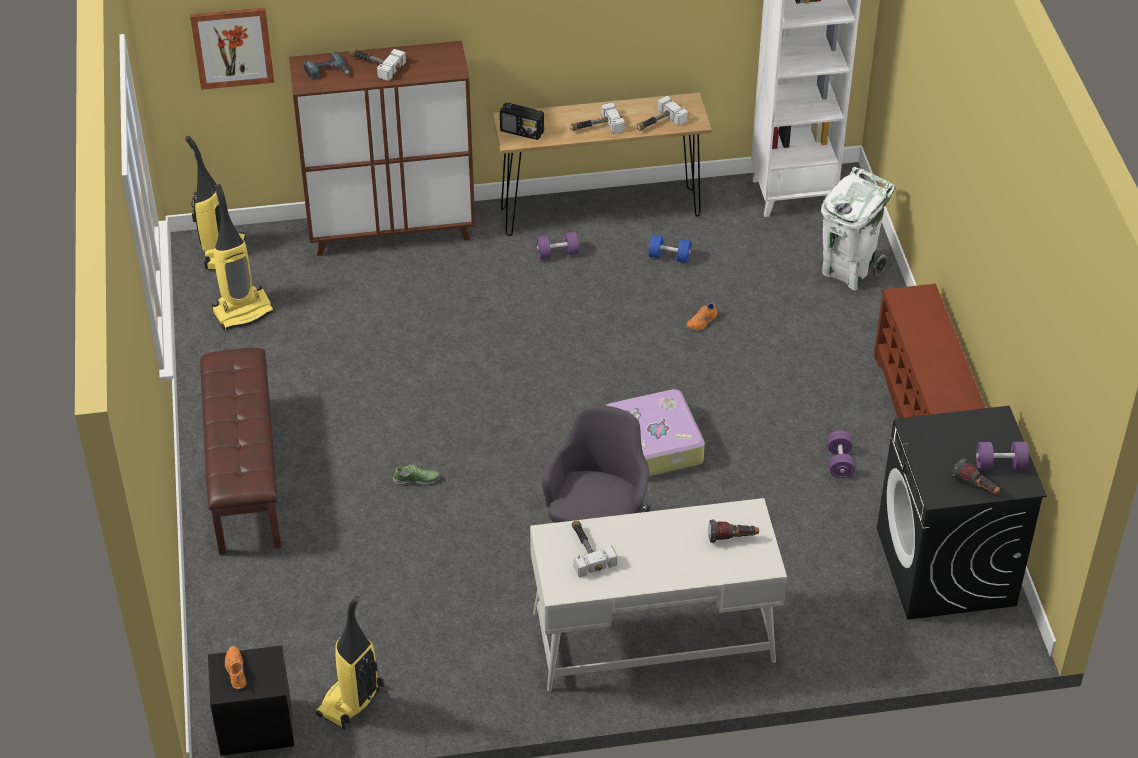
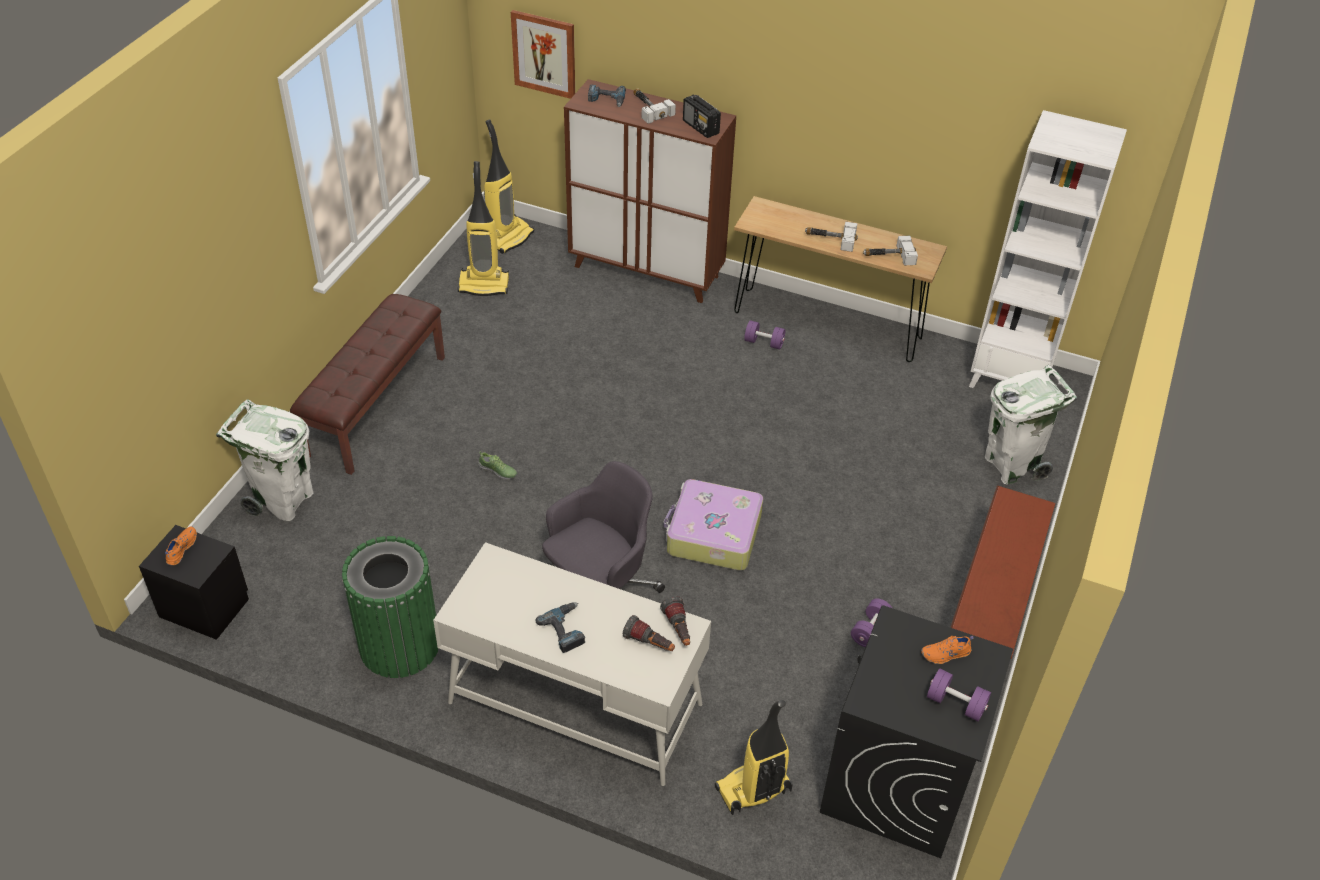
camera: 30 degrees right, 0 degrees up
(238, 601) = (283, 500): none -> white trash can
(351, 702) = (290, 626): vacuum cleaner -> vacuum cleaner (753, 790)
(463, 667) = (399, 645): none -> green trash can
(522, 131) = (765, 219): radio -> radio (701, 127)
(586, 550) = (512, 588): hammer -> none
(658, 560) = (566, 629): none -> power drill
(669, 257) = (857, 384): blue dumbbell -> none
(702, 322) = (841, 451): orange shoe -> orange shoe (945, 655)
(975, 486) = (911, 713): flashlight -> flashlight (678, 630)

